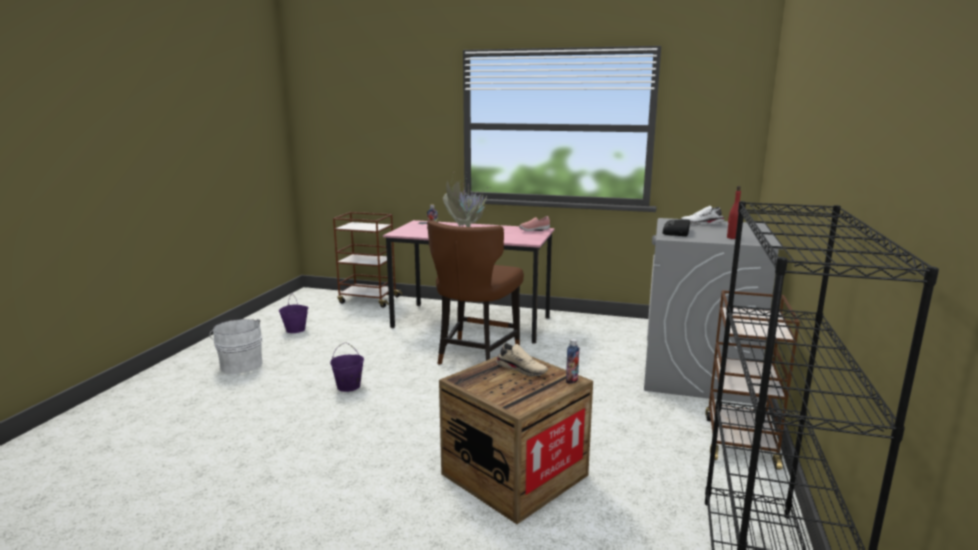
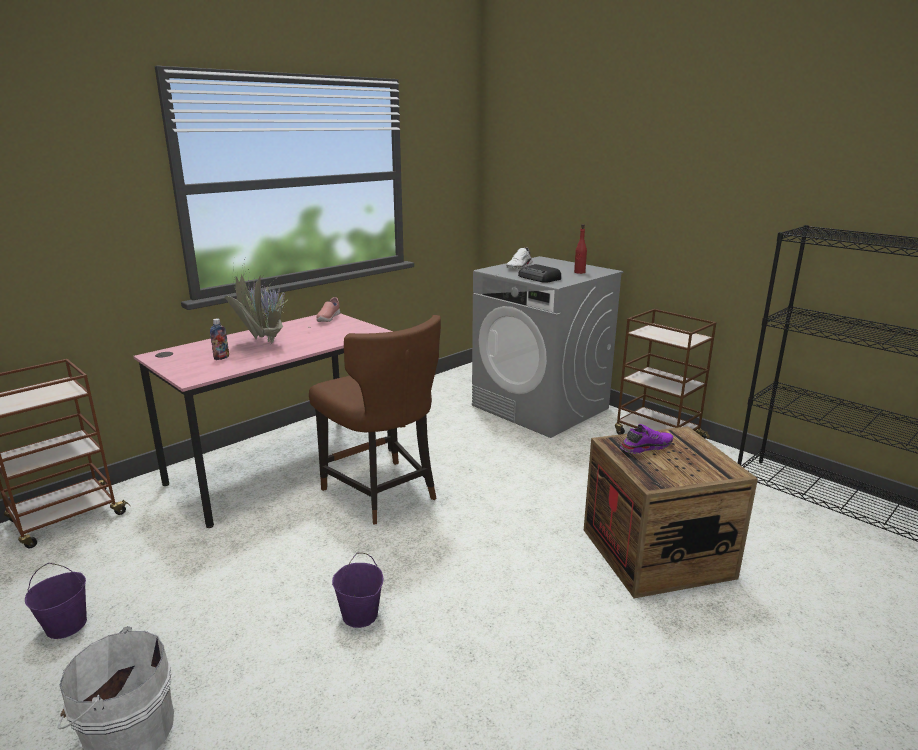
camera: 60 degrees left, 5 degrees up
(522, 369) = (645, 447): beige shoe -> purple shoe
(571, 380) = (684, 434): bottle -> none

